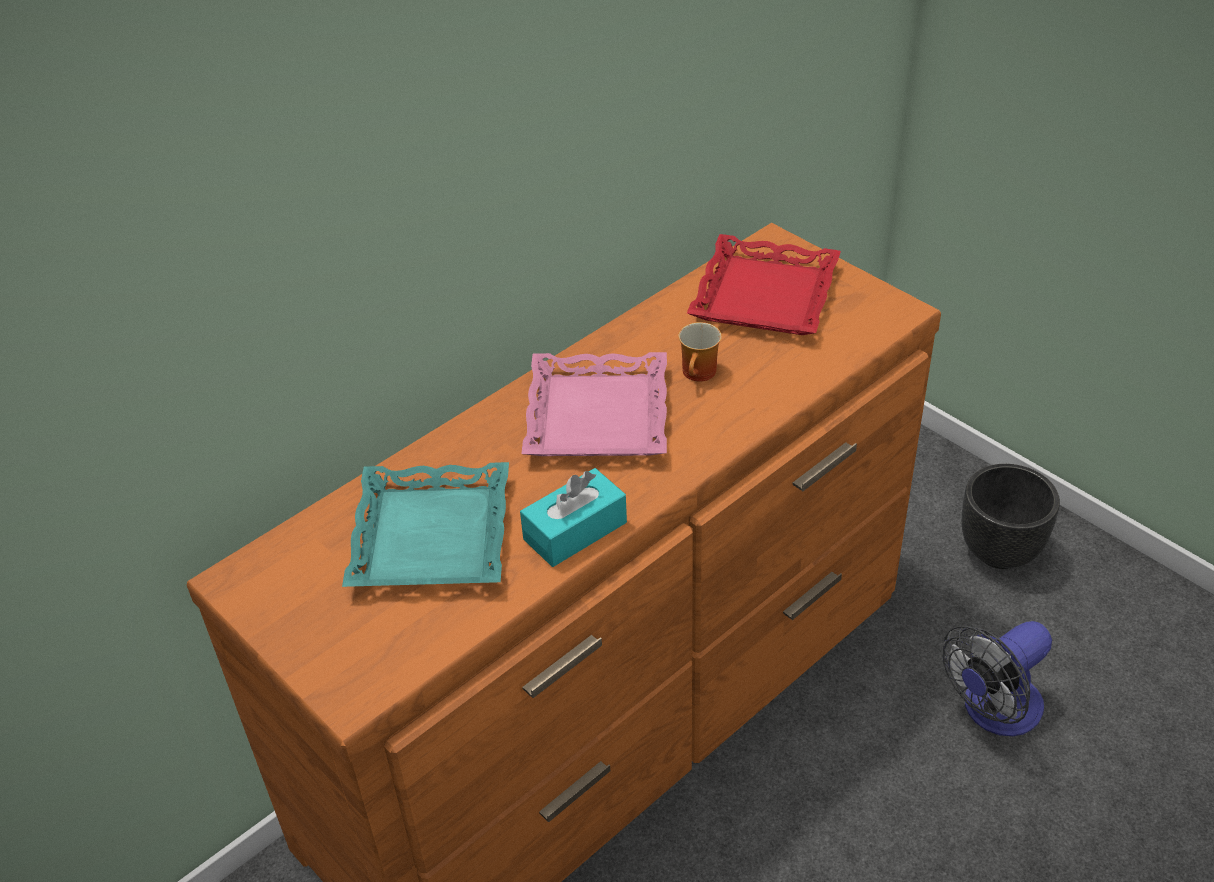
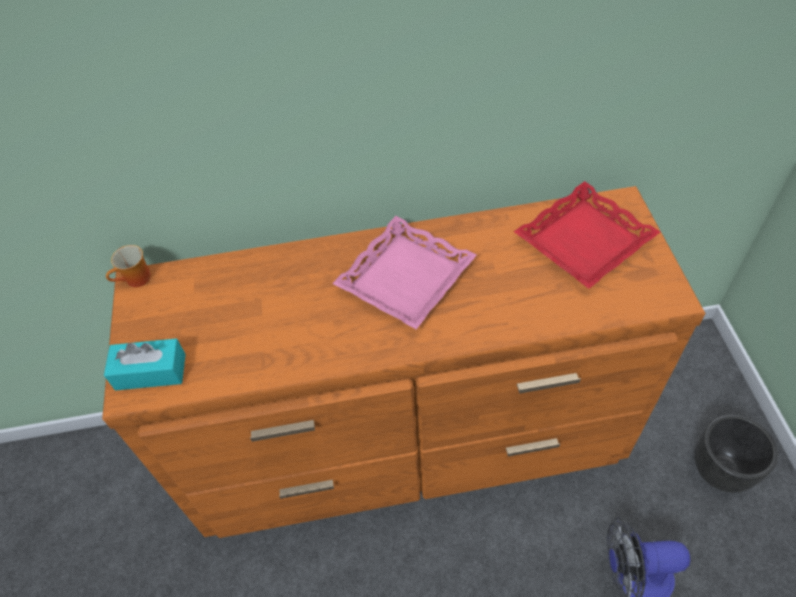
camera: 35 degrees right, 10 degrees up
(430, 536) = (249, 310): turquoise tray -> none
(575, 531) = (327, 352): turquoise tissue box -> turquoise tissue box (150, 372)
(701, 374) = (493, 279): mug -> mug (136, 280)

